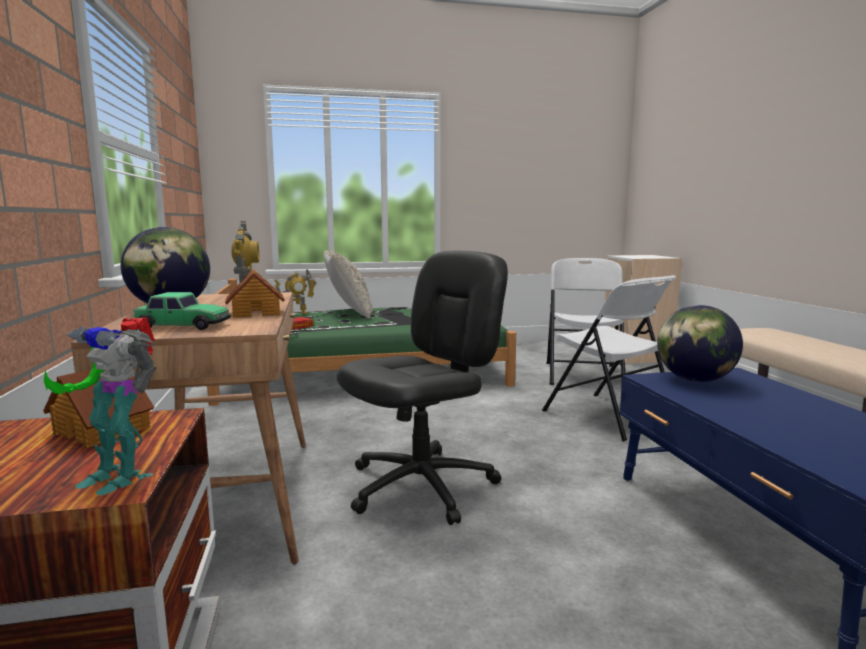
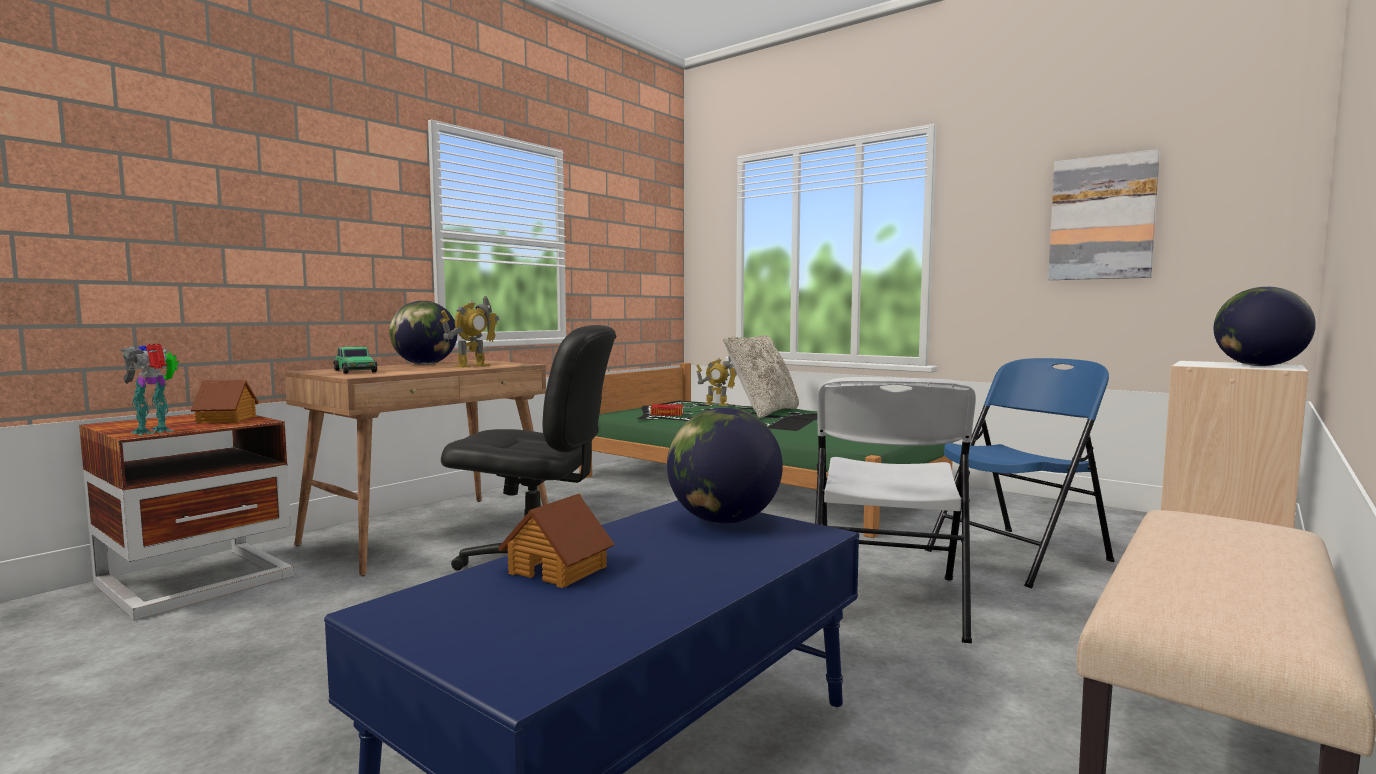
camera: 50 degrees right, 5 degrees down
(119, 475) = (155, 432): toy robot -> toy robot turned 45 degrees clockwise
(256, 312) = (426, 370): toy house -> toy house (559, 569)
(539, 172) = (1102, 218): none -> picture
(583, 375) = (1018, 556): white chair -> blue chair
(652, 256) = (1258, 365): none -> globe

